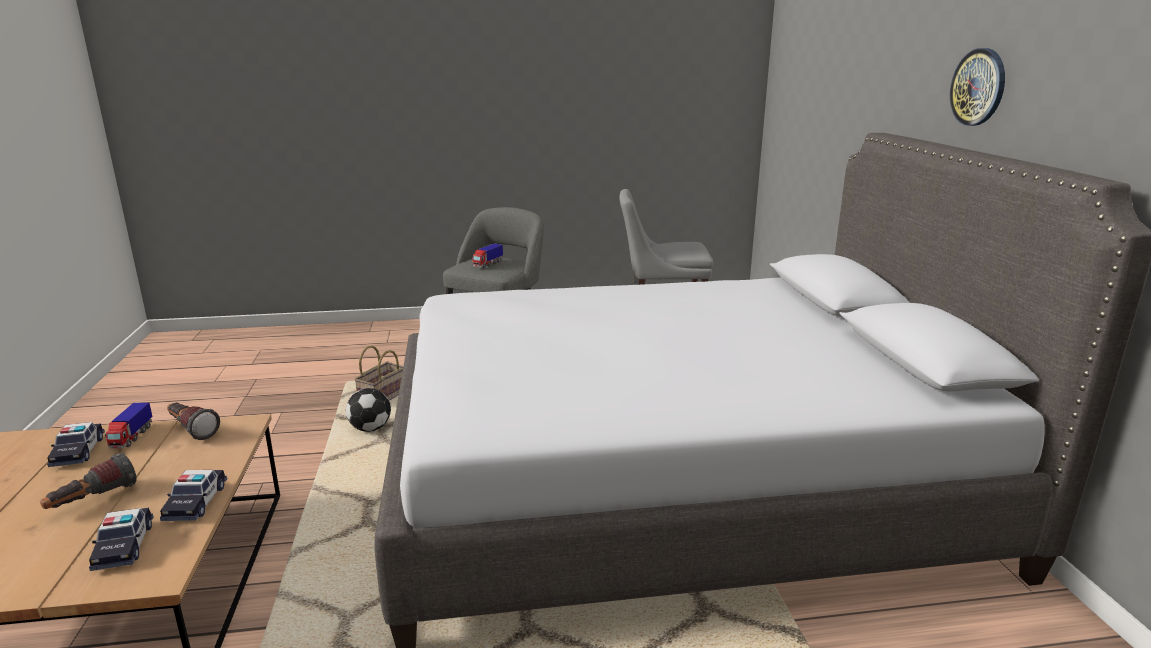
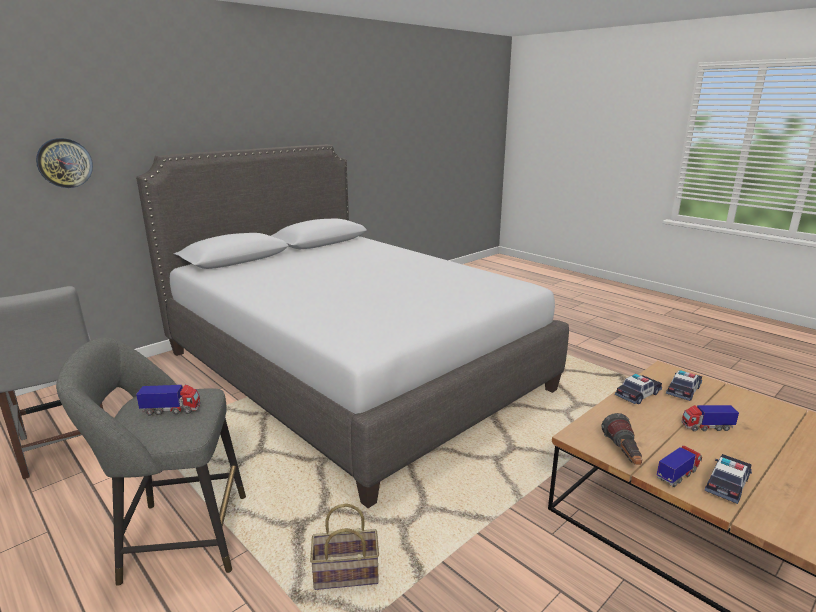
camera: 125 degrees left, 0 degrees up
(92, 501) = (706, 427): flashlight -> toy truck
(370, 428) = (414, 533): football -> none
(978, 87) = (224, 116): wall clock -> wall clock (64, 163)

